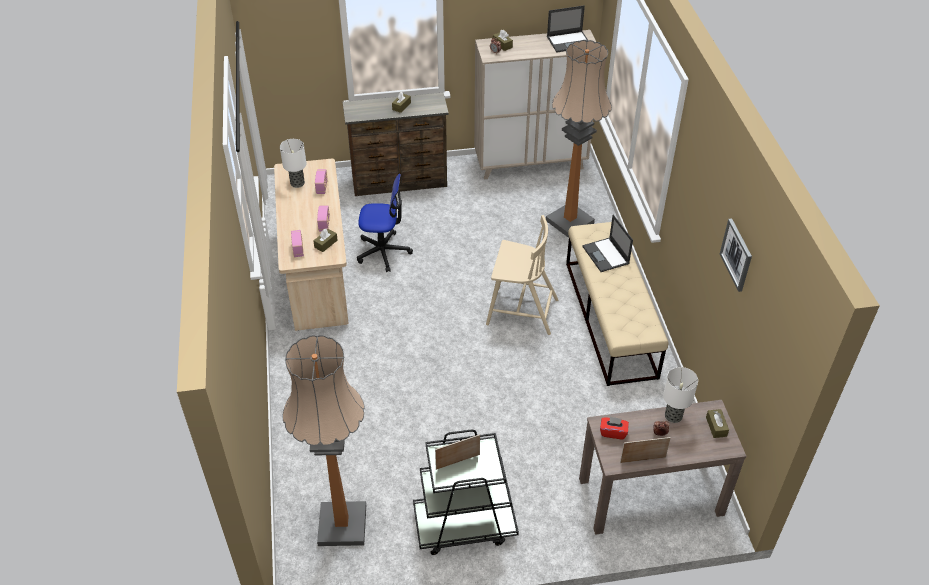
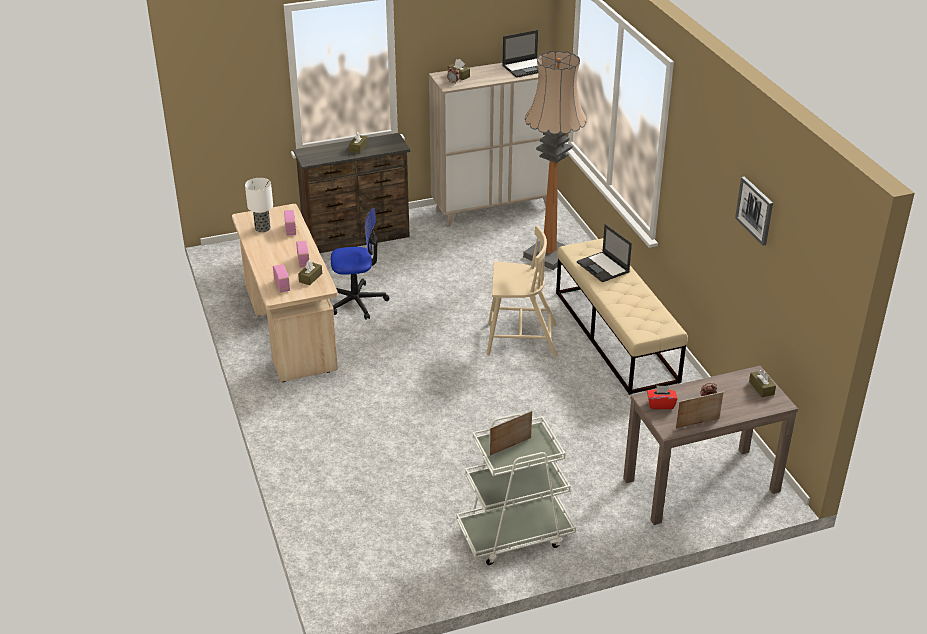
camera: 10 degrees left, 10 degrees down
(342, 525) = (383, 551): floor lamp -> none
(464, 525) = (514, 534): black cart -> white cart
(673, 415) = (717, 384): table lamp -> none

